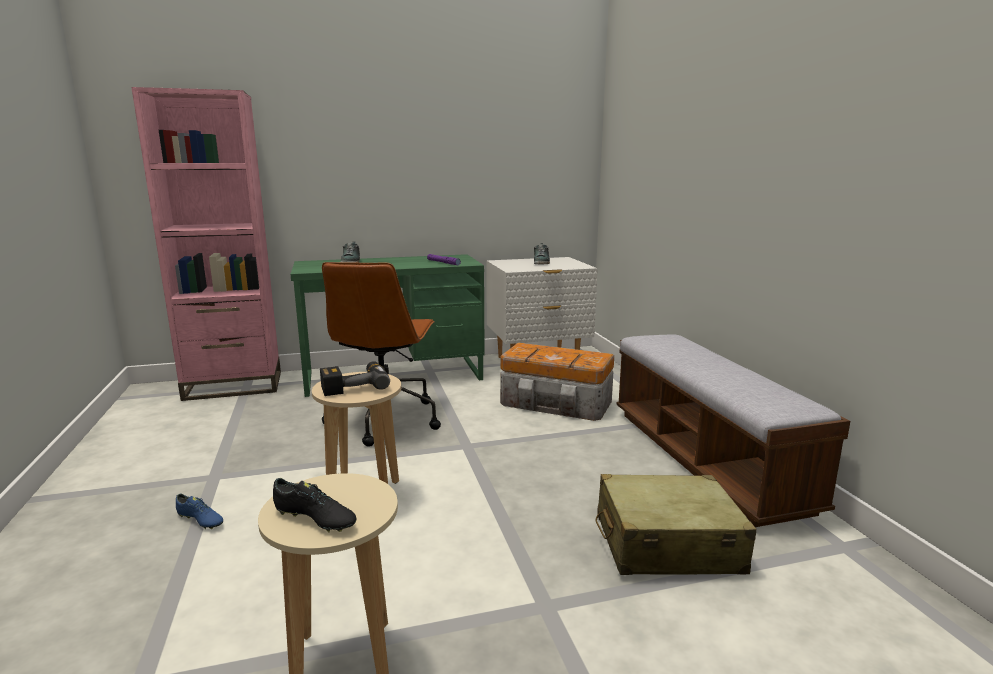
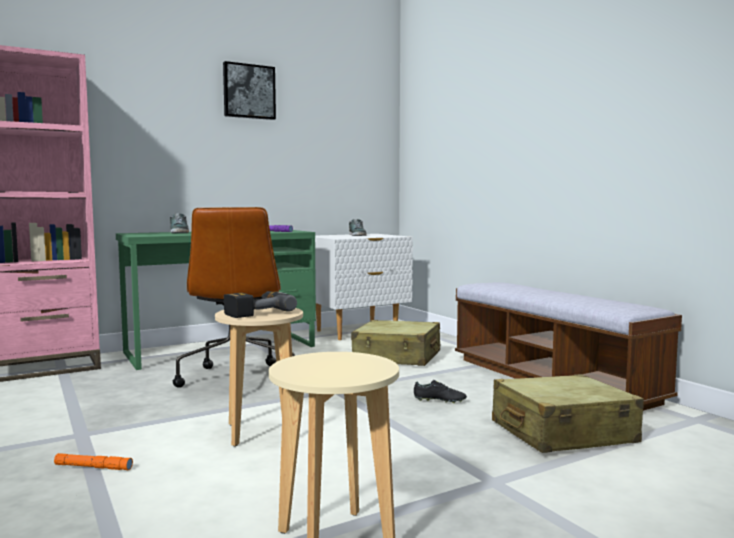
camera: 15 degrees left, 10 degrees down
(200, 520) = (93, 467): blue shoe -> orange flashlight
(315, 519) = (331, 373): black shoe -> black shoe (439, 401)
(427, 108) = (248, 91): none -> picture
(556, 404) = (397, 357): storage box -> beige suitcase

